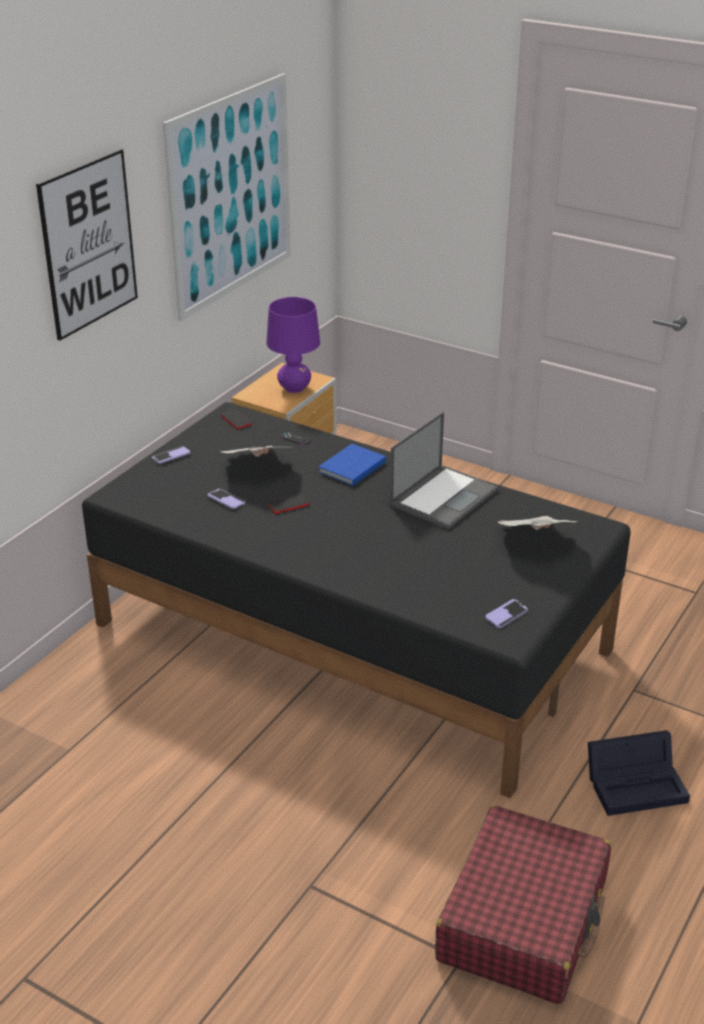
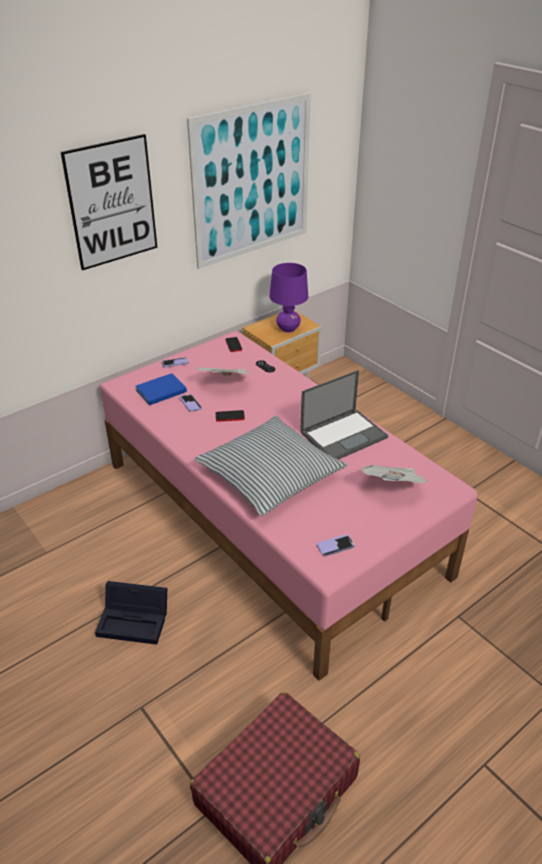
camera: 20 degrees right, 5 degrees up
(350, 468) = (289, 397): blue book -> blue book (159, 391)
(351, 635) = (271, 515): black bed -> pink bed
(382, 559) = (269, 475): none -> pillow
(637, 784) = (423, 700): black storage box -> black storage box (135, 620)

